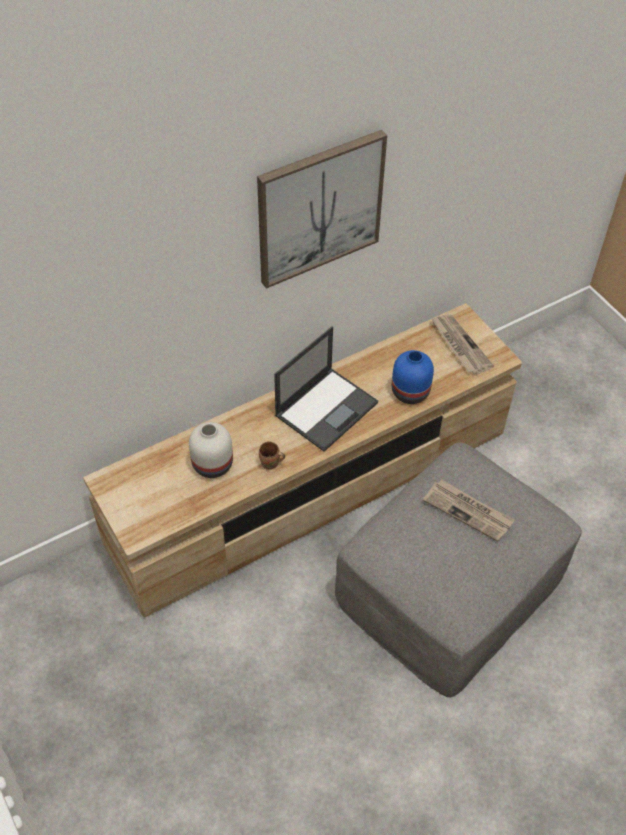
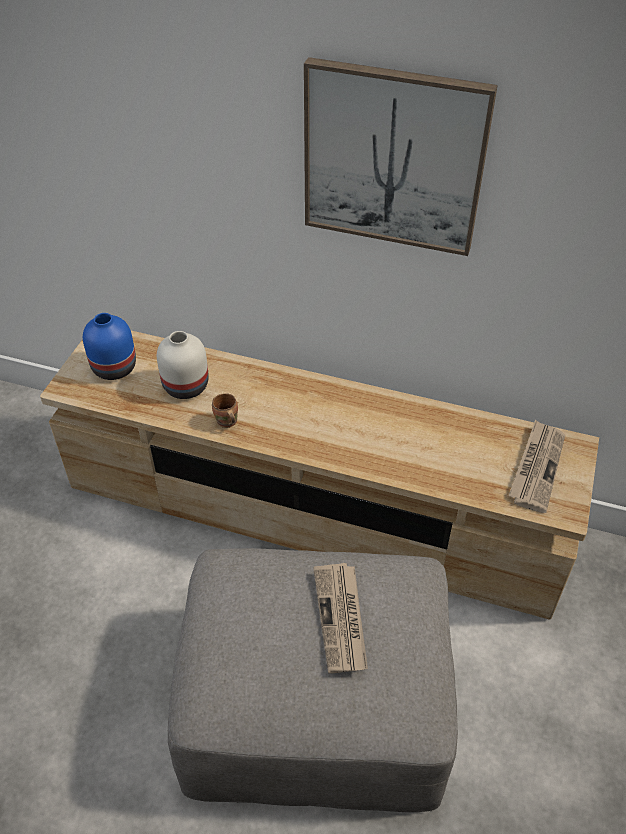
camera: 50 degrees right, 5 degrees down
(327, 408) = (334, 419): laptop -> none
(411, 392) = (428, 467): blue vase -> blue vase (115, 368)

